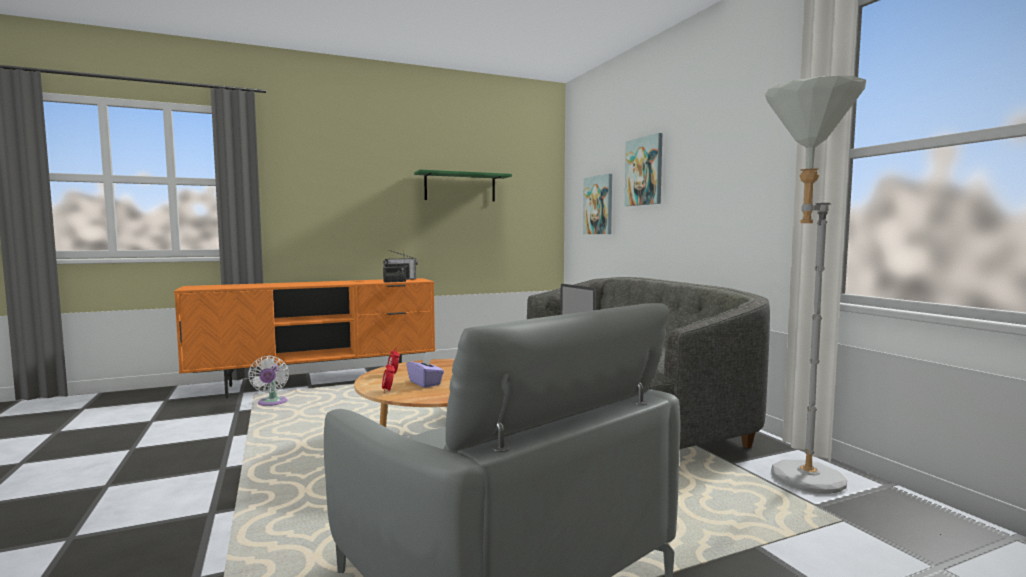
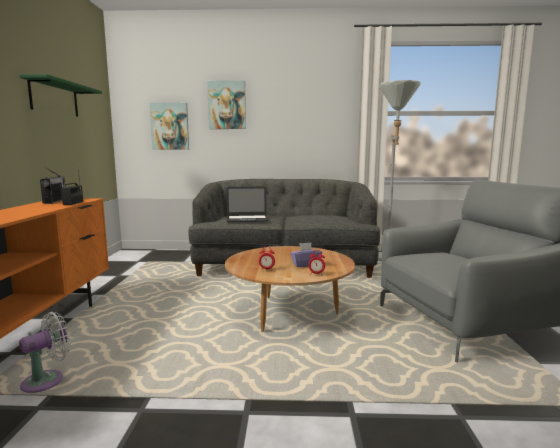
camera: 65 degrees left, 5 degrees up
(271, 403) = (47, 380): white fan -> white fan turned 60 degrees counterclockwise

